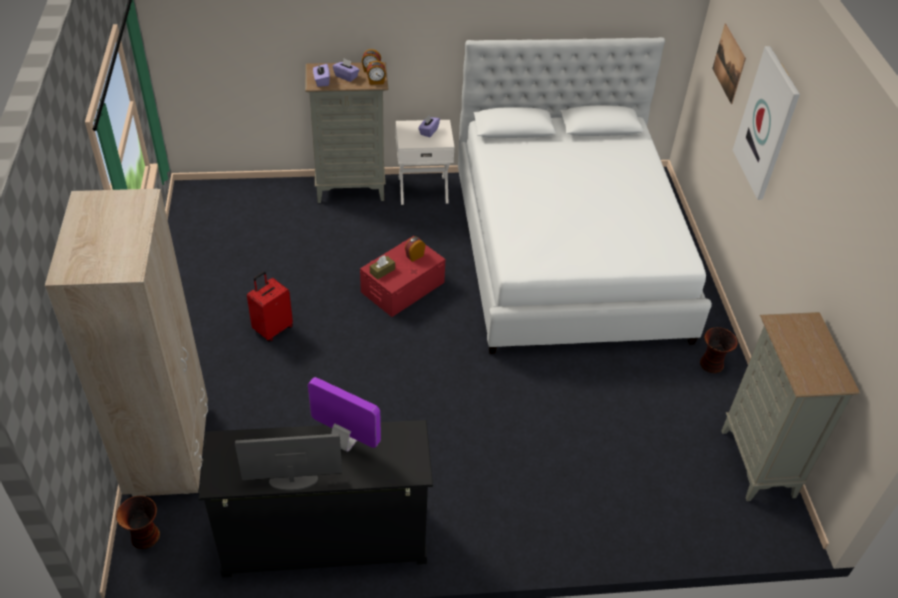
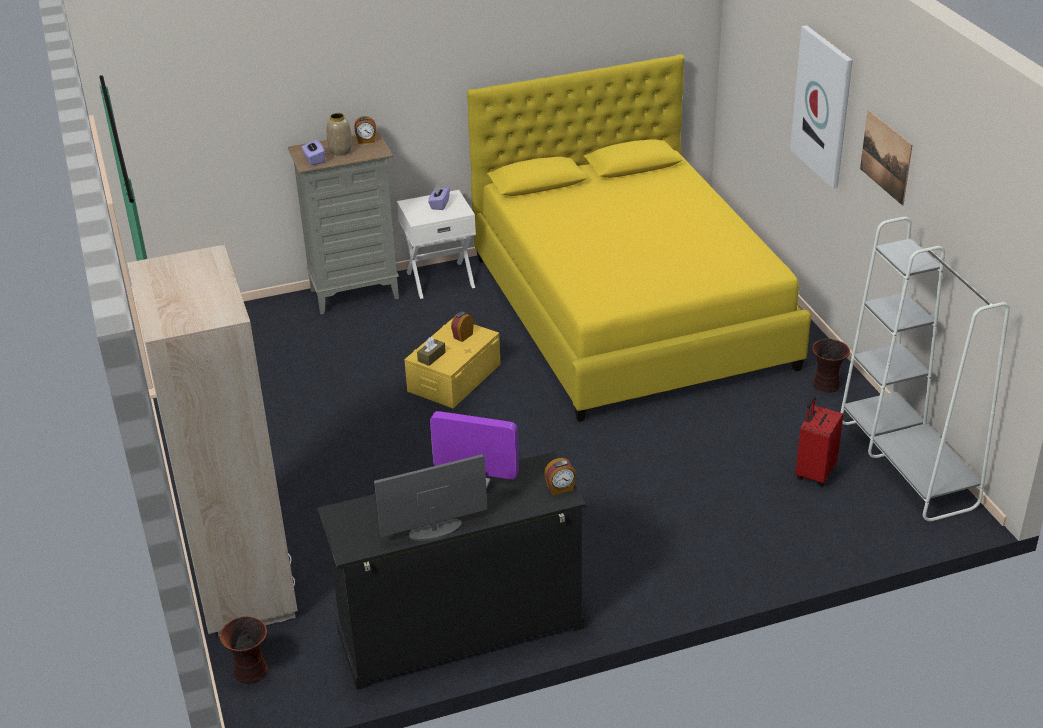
camera: 10 degrees left, 10 degrees down
(272, 329) = (318, 446): red suitcase -> red suitcase (814, 473)
(346, 76) = (340, 151): purple tissue box -> vase
(376, 82) = (377, 150): alarm clock -> alarm clock (560, 489)
(402, 287) = (454, 378): red storage box -> yellow storage box
(567, 253) = (630, 311): white bed -> yellow bed
(729, 63) = (762, 62): picture -> picture (886, 157)
(756, 465) = (906, 466): grey dresser -> grey clothes rack

